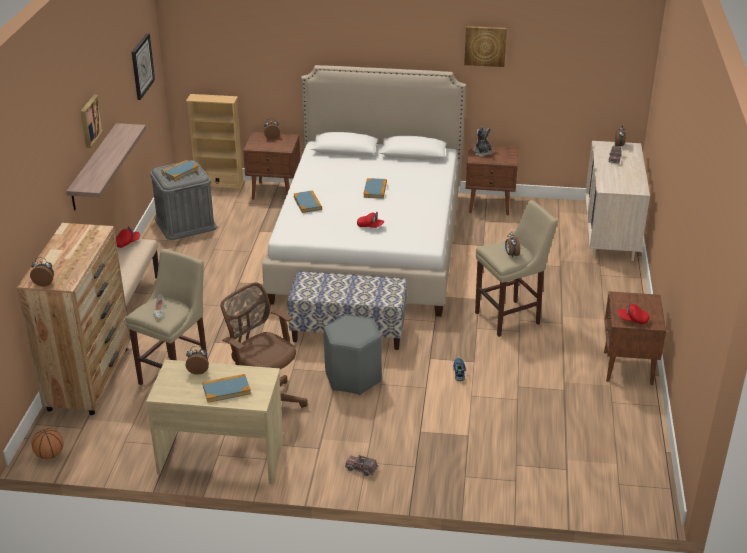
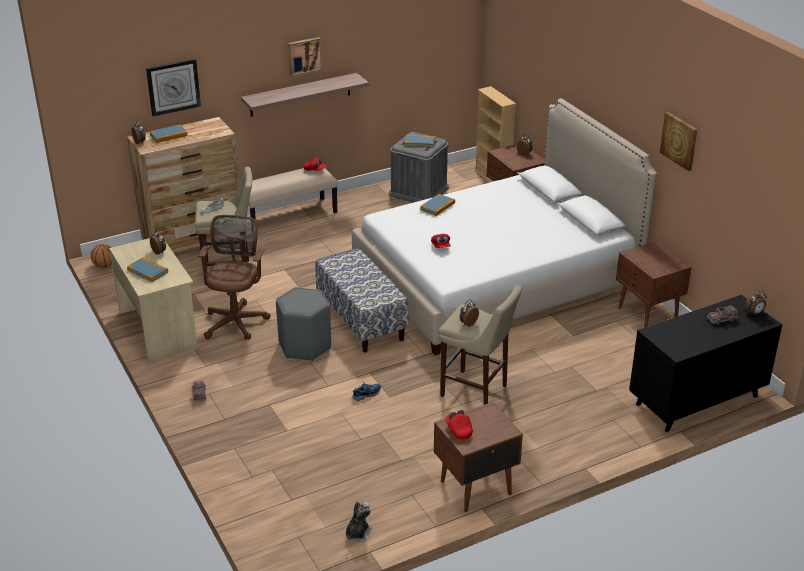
camera: 55 degrees right, 0 degrees up
(142, 66) = (431, 40): wall clock -> wall clock (173, 87)
(375, 190) = (501, 226): book -> book (168, 135)
(482, 153) = (650, 253): plush toy -> plush toy (357, 533)
(610, 234) = (696, 401): beige dresser -> black dresser

